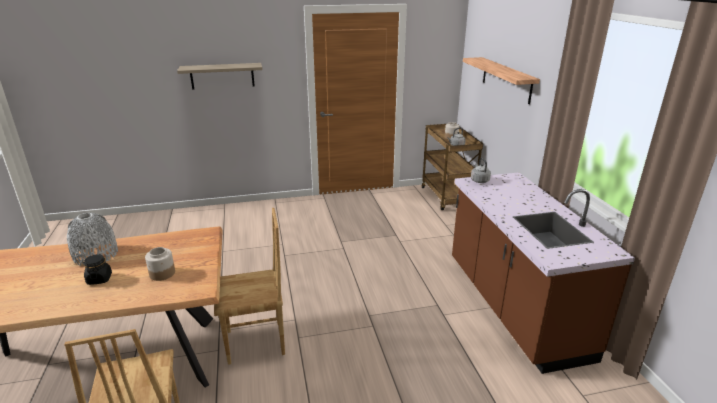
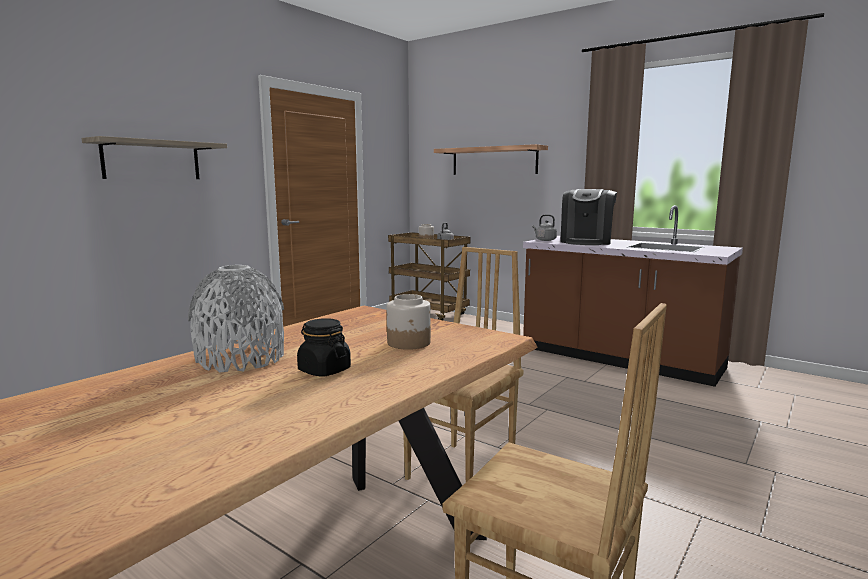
camera: 40 degrees left, 15 degrees down
(506, 195) = (586, 242): none -> coffee machine

